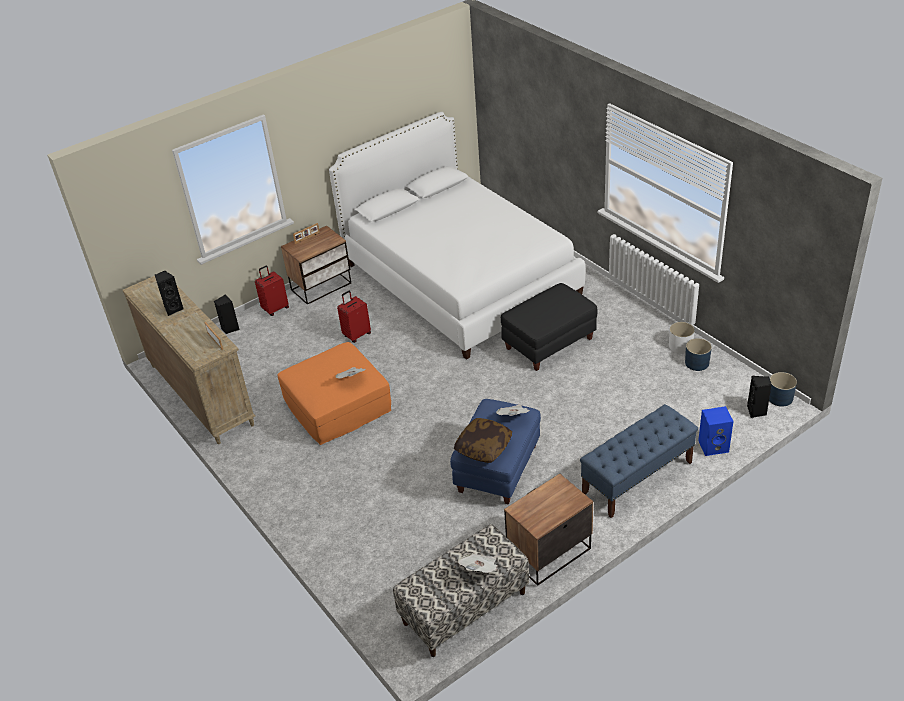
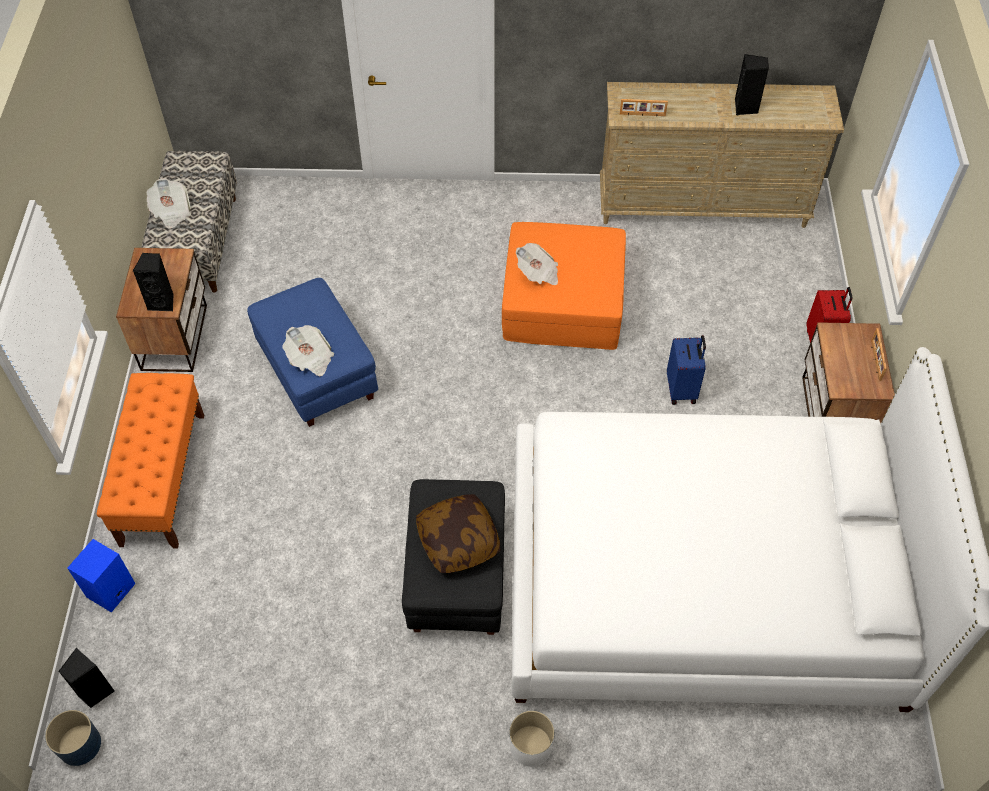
camera: 125 degrees right, 15 degrees up
(230, 328) = (815, 281): black speaker -> black speaker (163, 302)
(357, 335) = (682, 389): red suitcase -> blue suitcase
(483, 447) = (299, 306): pillow -> pillow (458, 540)
(637, 478) = (163, 478): blue bench -> orange bench
(680, 346) = (286, 726): white planter -> white planter (530, 746)
(697, 363) = (238, 712): blue planter -> none

